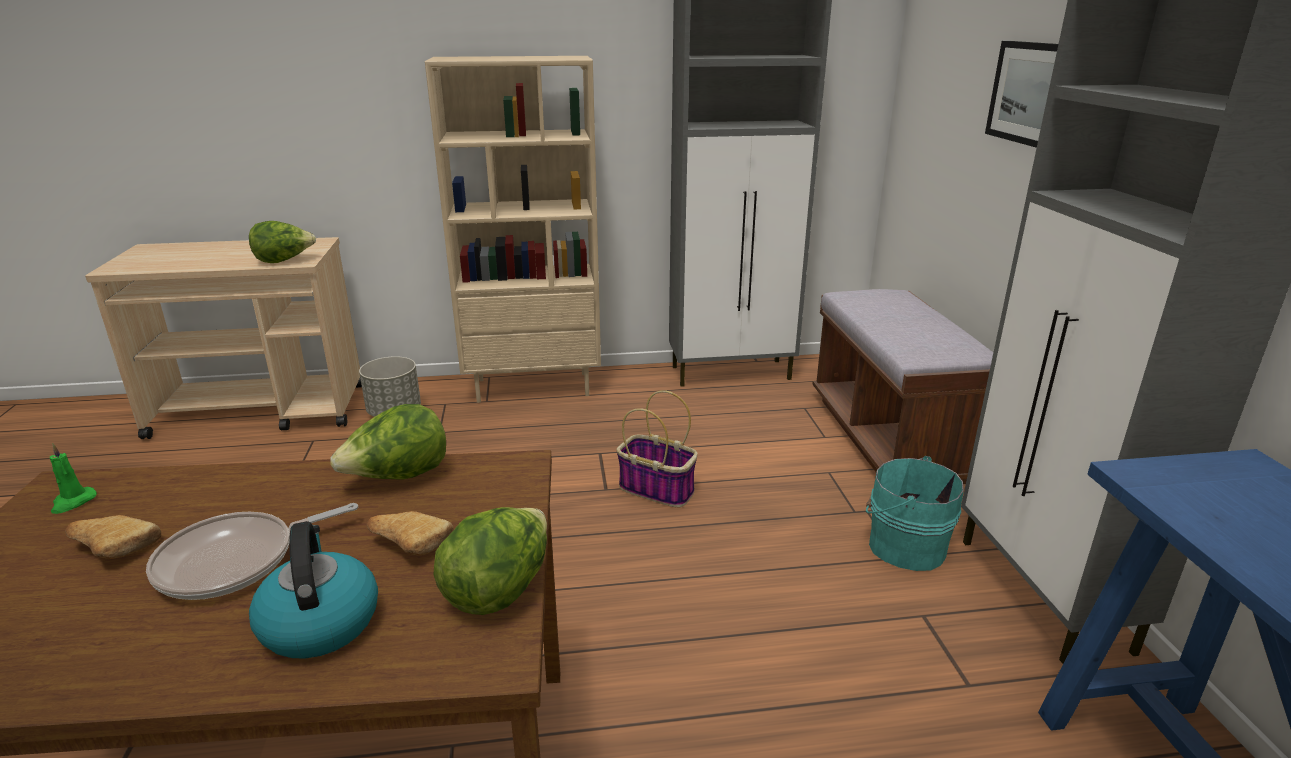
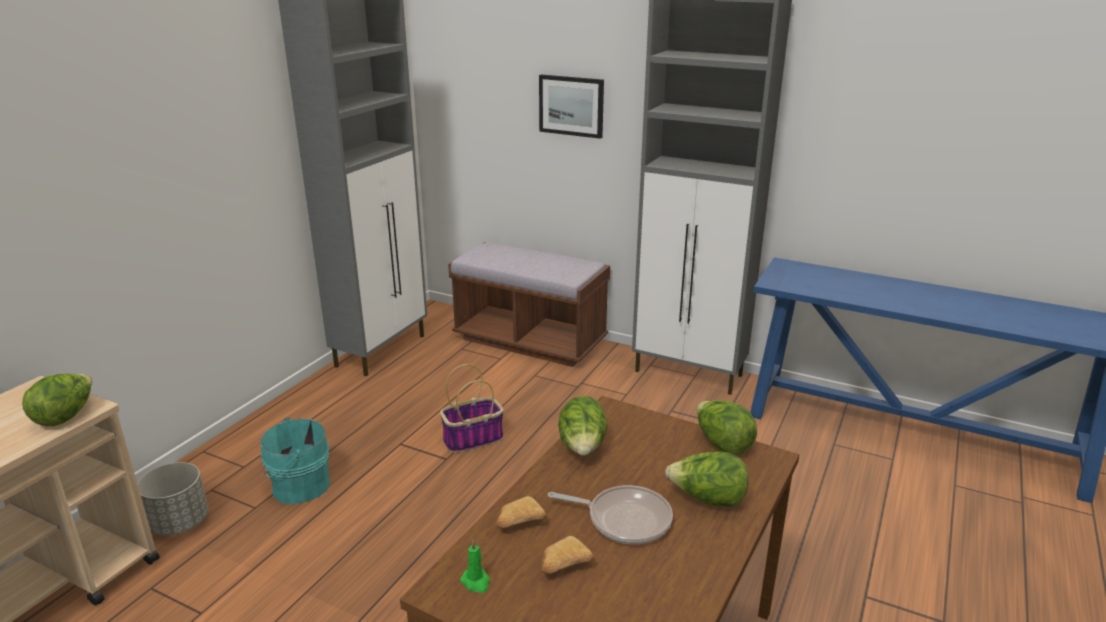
camera: 55 degrees left, 0 degrees up
(235, 561) = (624, 519): frying pan -> frying pan turned 75 degrees counterclockwise
(319, 622) = (707, 500): kettle -> lettuce
(408, 543) = (658, 460): bread -> bread (517, 523)
(534, 386) = (260, 435): beige bookcase -> none
(903, 545) = (619, 388): turquoise bucket -> turquoise bucket (298, 486)

